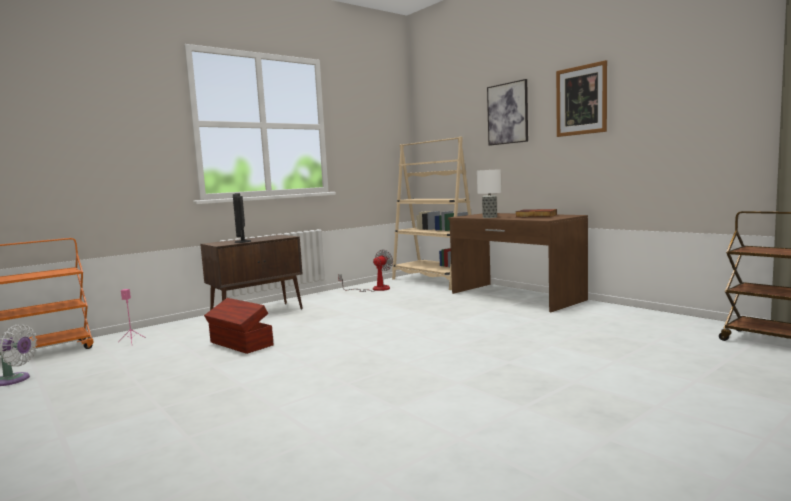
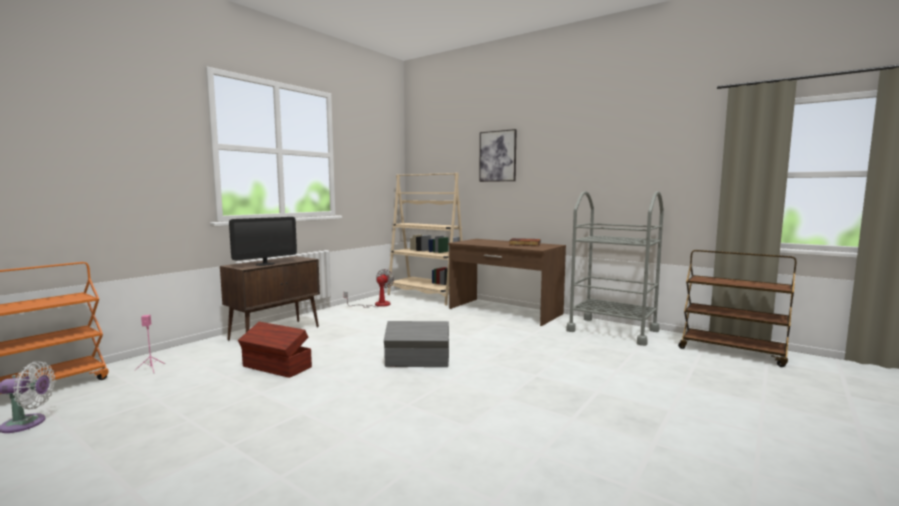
camera: 15 degrees left, 0 degrees up
(243, 241) = (265, 264): monitor -> monitor turned 105 degrees counterclockwise
(383, 344) = (418, 362): none -> grey storage box
(490, 217) = (487, 244): table lamp -> none
(581, 100) = (563, 151): picture -> none
(640, 319) = (612, 331): none -> grey cart

